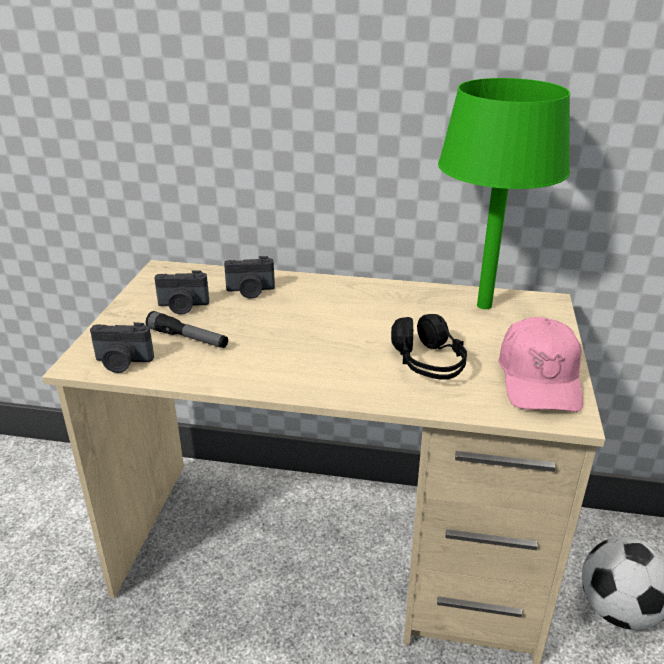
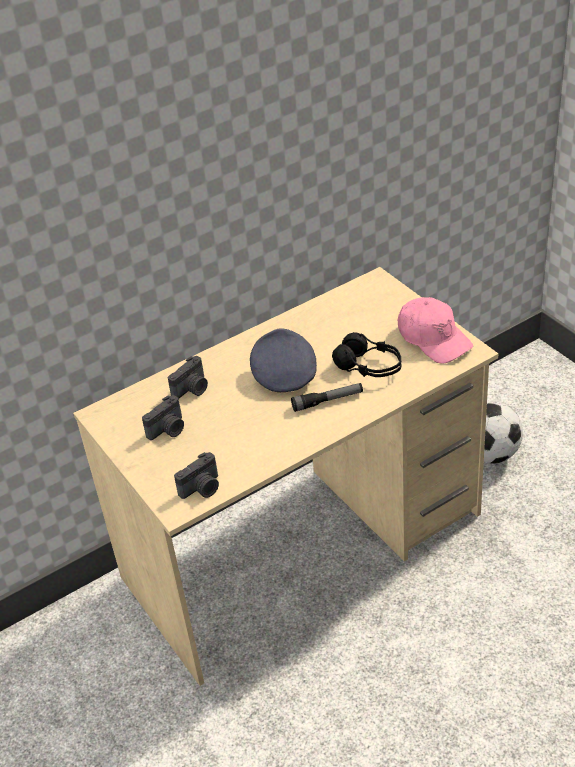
camera: 40 degrees left, 10 degrees up
(188, 338) = (212, 447): flashlight -> flashlight (327, 401)
(340, 322) = (283, 373): none -> grey cap
(483, 305) = (346, 307): green table lamp -> none

